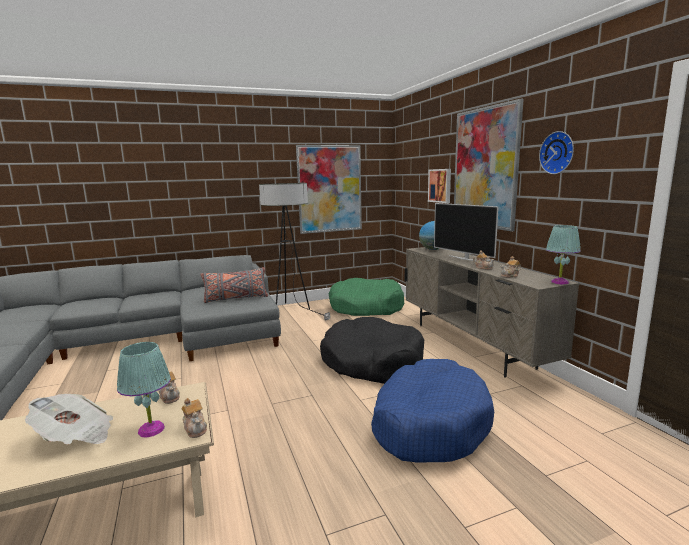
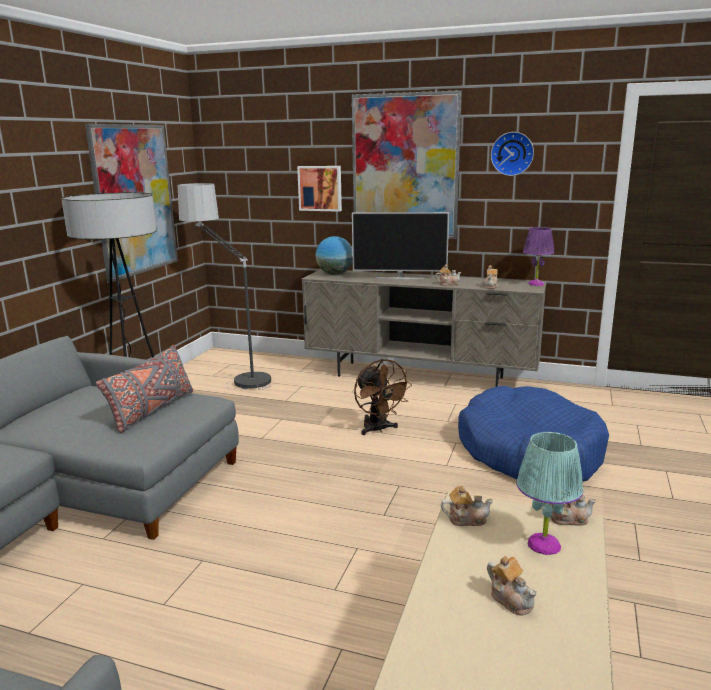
camera: 50 degrees left, 5 degrees up
(76, 436) = (511, 599): newspaper -> teapot
(366, 307) = (231, 377): green dog bed -> floor lamp
(372, 362) = (378, 429): black dog bed -> brown fan
(560, 282) = (536, 284): turquoise table lamp -> purple table lamp

